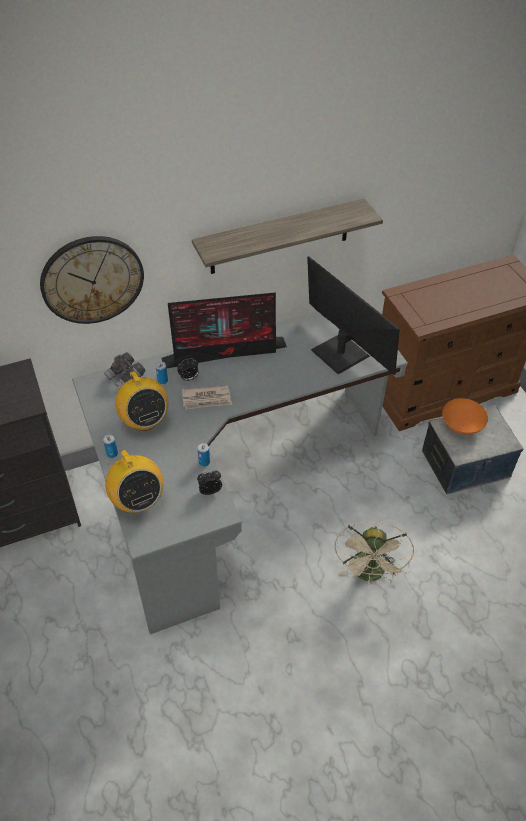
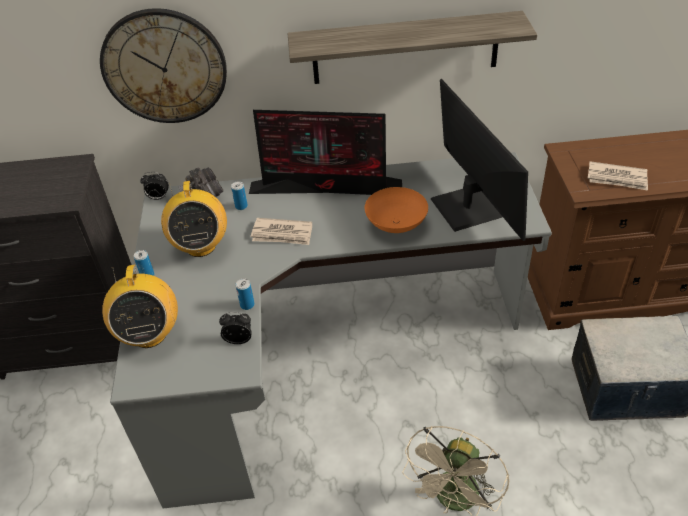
camera: 20 degrees right, 5 degrees down
(189, 378) = (272, 208): alarm clock -> alarm clock (158, 198)
(442, 312) = (617, 178): none -> newspaper
(461, 426) = (623, 334): orange bowl -> orange bowl (396, 225)

